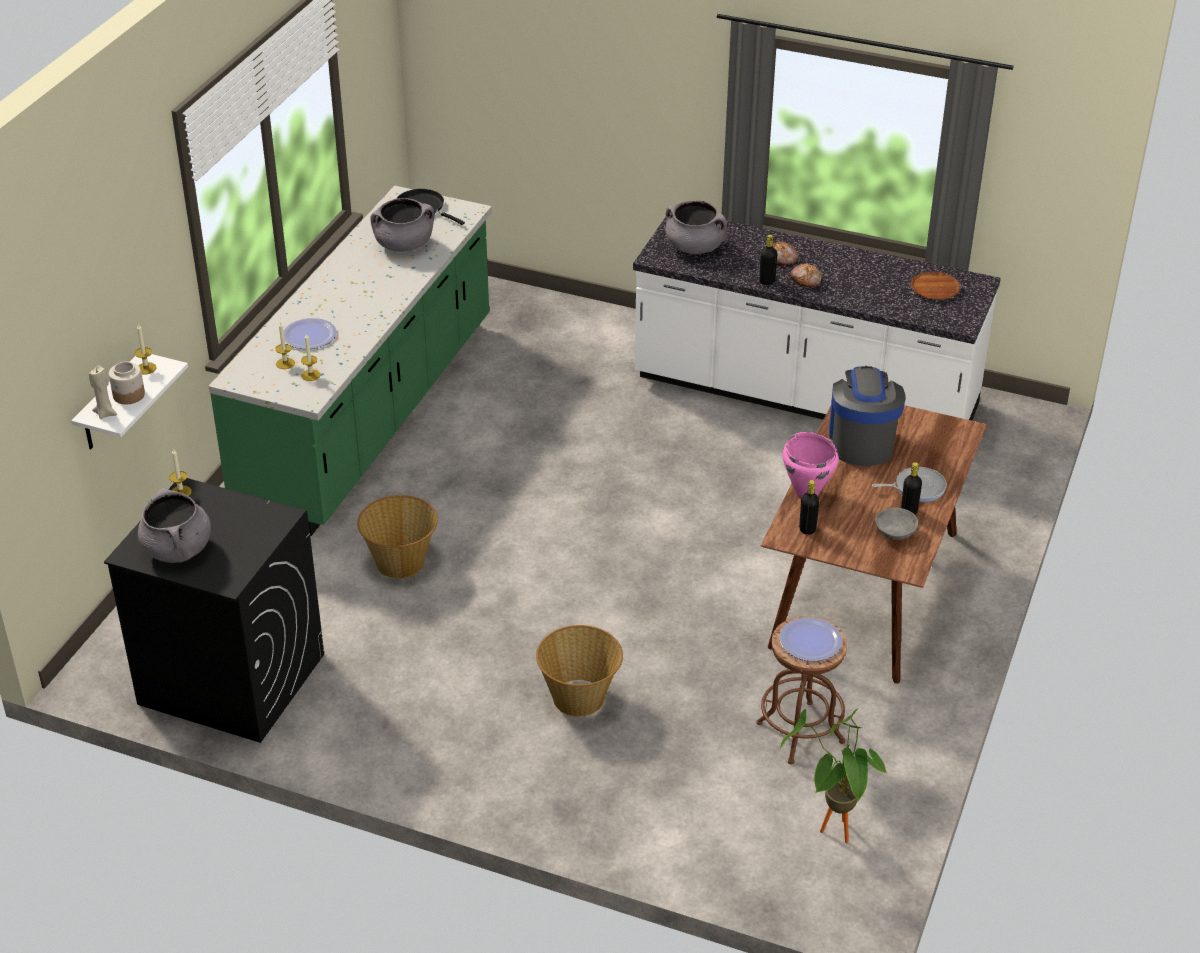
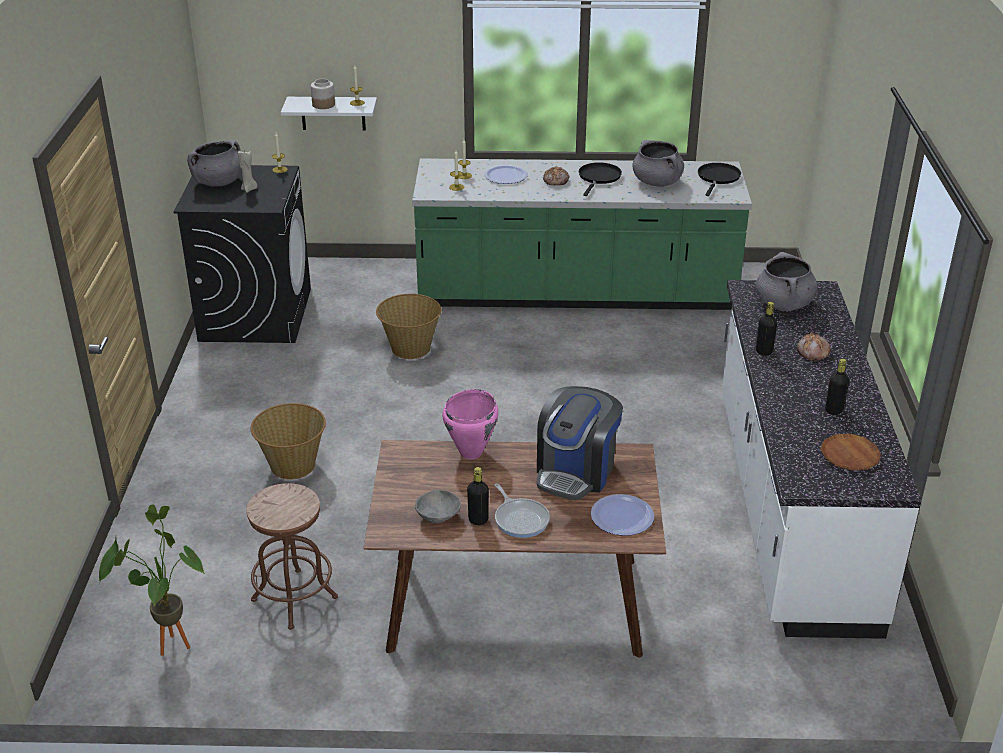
camera: 70 degrees right, 5 degrees down
(105, 413) = (299, 103): beige candle -> beige candle (249, 189)
(364, 277) = (599, 178): none -> black frying pan
(806, 280) = (788, 373): bread -> bread (556, 181)
(807, 529) = (417, 462): black bottle -> black bottle (833, 410)
(810, 641) = (283, 506): plate -> plate (622, 516)
(861, 441) = (576, 471): coffee machine -> coffee machine turned 135 degrees clockwise

